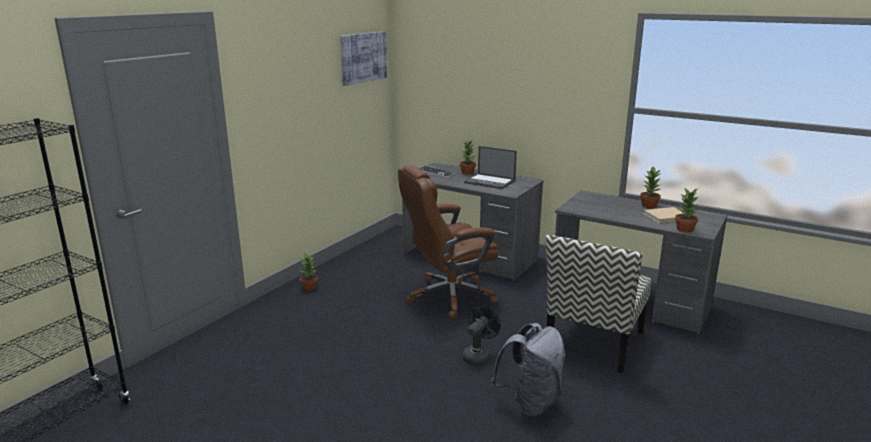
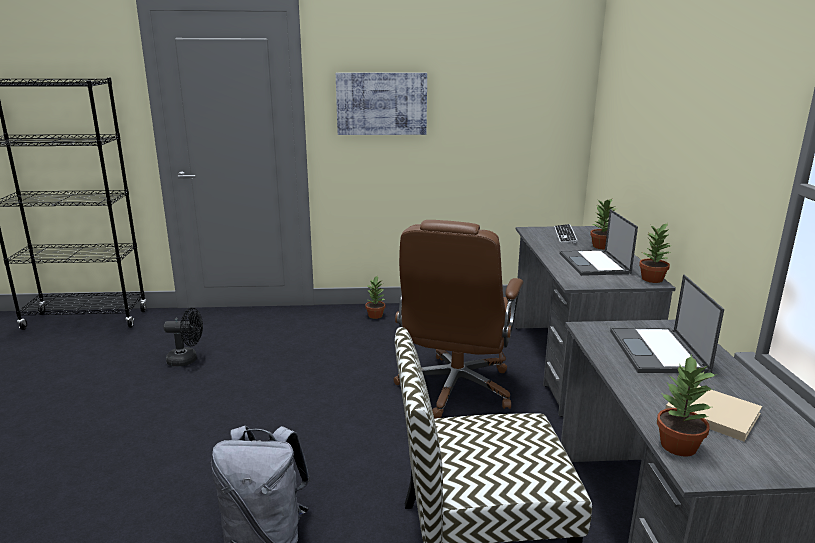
camera: 55 degrees right, 0 degrees up
(363, 57) = (535, 70): picture -> picture (381, 104)
(448, 297) = (455, 388): brown office chair -> brown office chair turned 105 degrees counterclockwise
(478, 356) = (343, 456): black fan -> black fan (187, 360)
(607, 206) = (658, 351): none -> laptop
(649, 205) = (738, 386): potted plant -> potted plant (652, 279)

